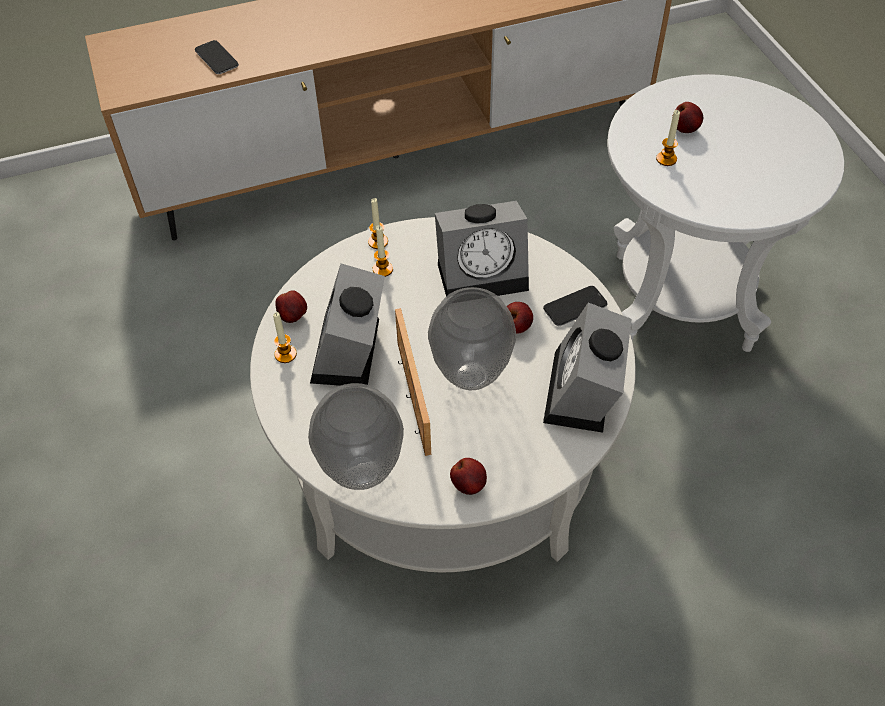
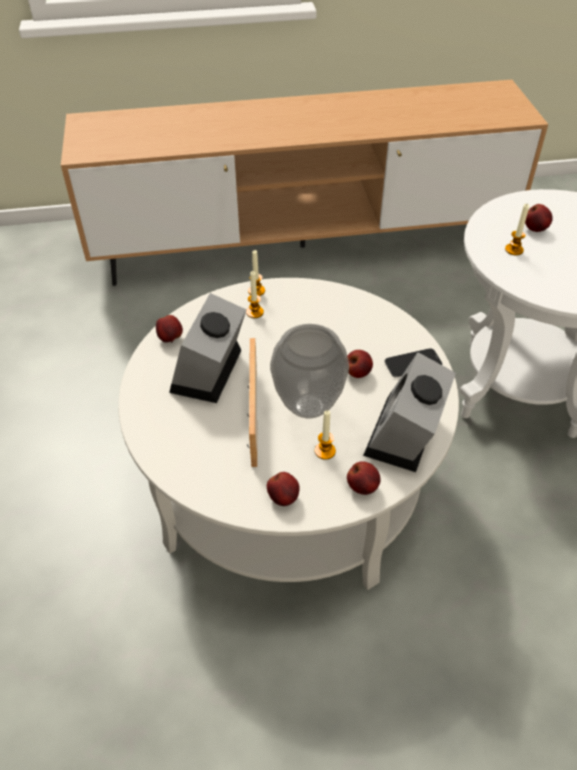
camera: 10 degrees right, 5 degrees down
(216, 58) = (160, 139): phone -> none
(285, 354) = (155, 367): candle -> candle (325, 451)
(363, 472) = (194, 472): vase -> none
(484, 273) = (340, 326): alarm clock -> none
(550, 458) = (363, 487): none -> apple

